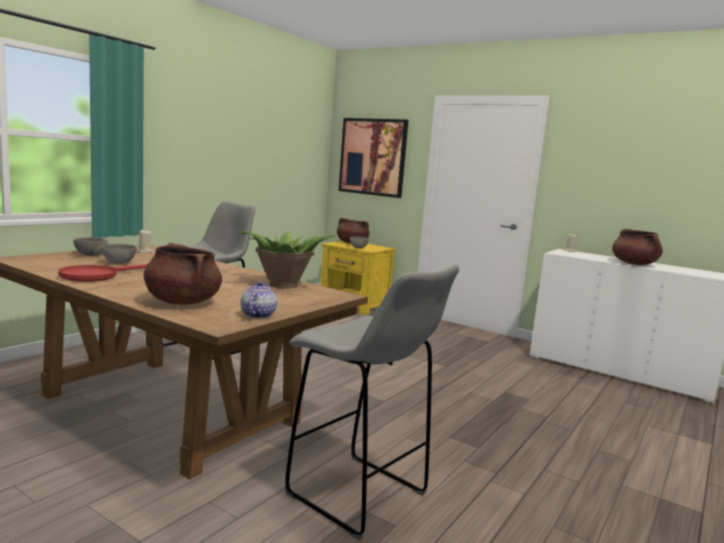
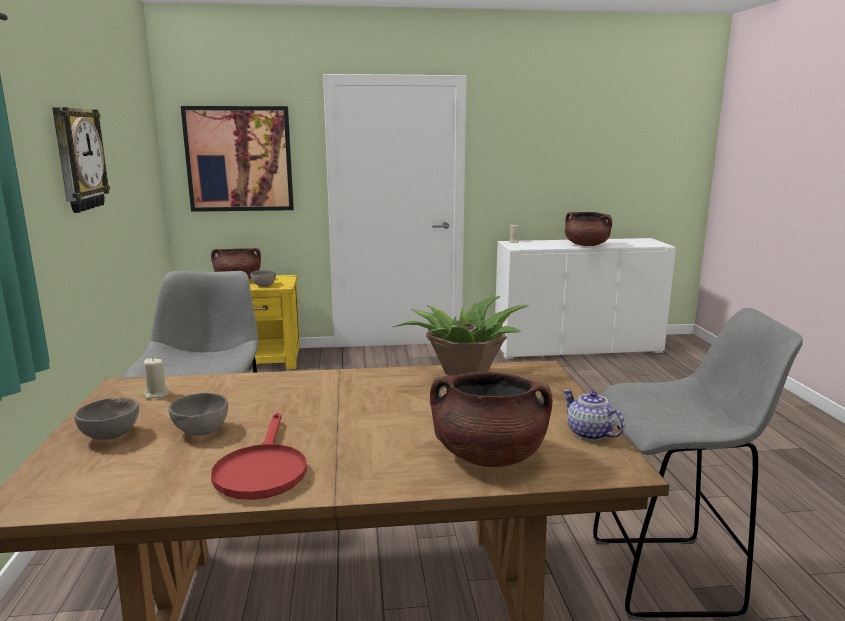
camera: 40 degrees left, 5 degrees up
(222, 135) = (78, 159): none -> wall clock

